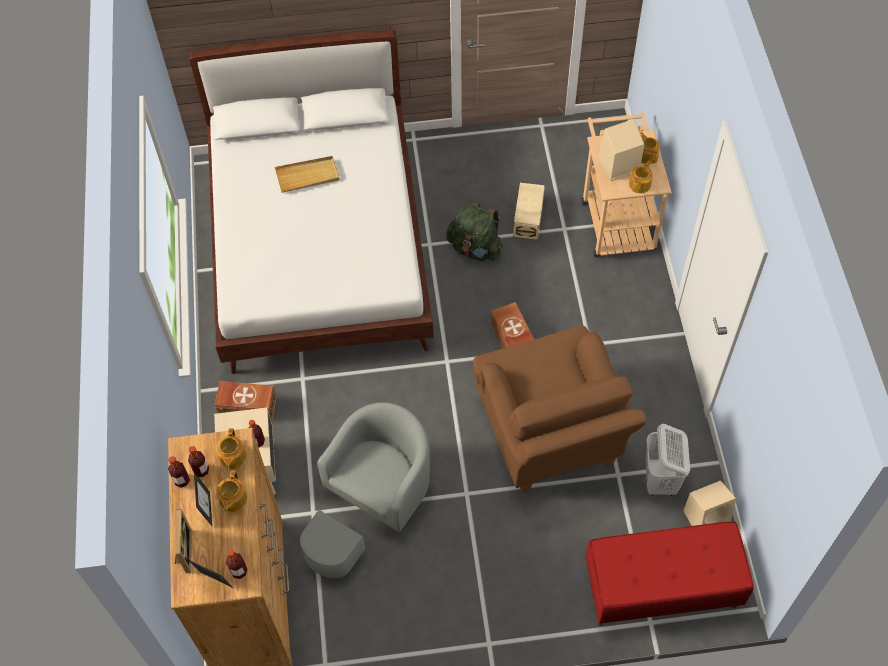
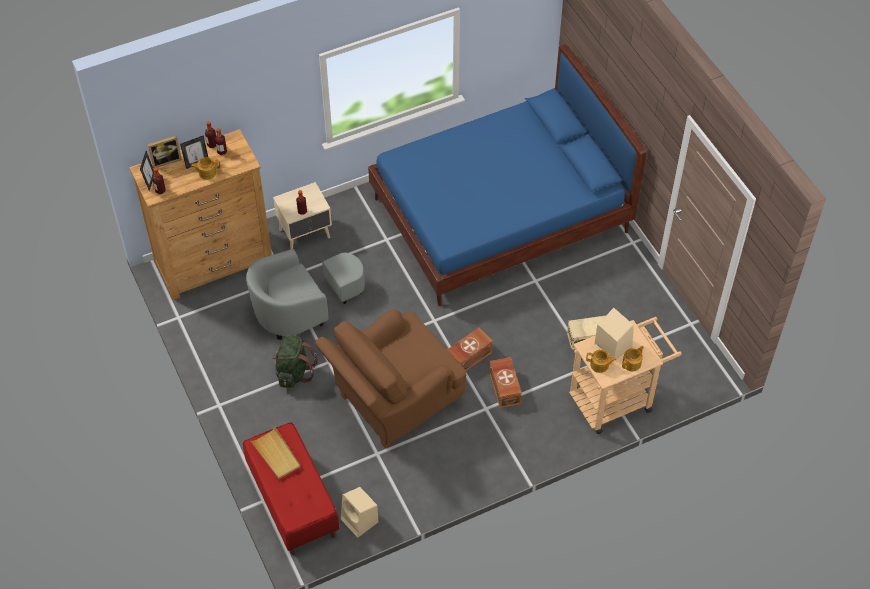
camera: 70 degrees right, 5 degrees down
(232, 457) = (236, 163): teapot -> none
(247, 407) = (352, 216): brown storage box -> brown storage box (505, 387)
(307, 176) = (520, 162): beige tray -> beige tray (276, 454)
(320, 249) = (500, 216): white bed -> blue bed
(371, 503) = (302, 308): grey armchair -> grey armchair turned 135 degrees clockwise
(475, 248) = (544, 311): green backpack -> green backpack (294, 372)
(660, 480) = (381, 483): white laundry basket -> none

